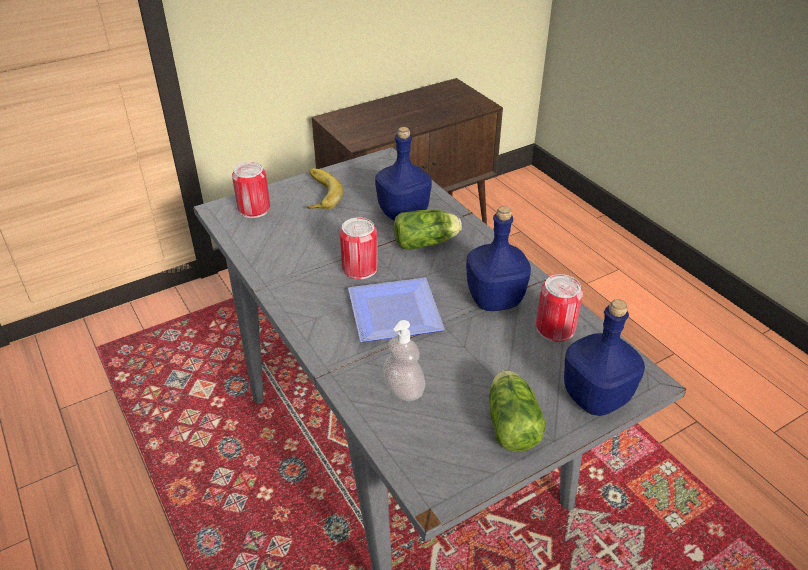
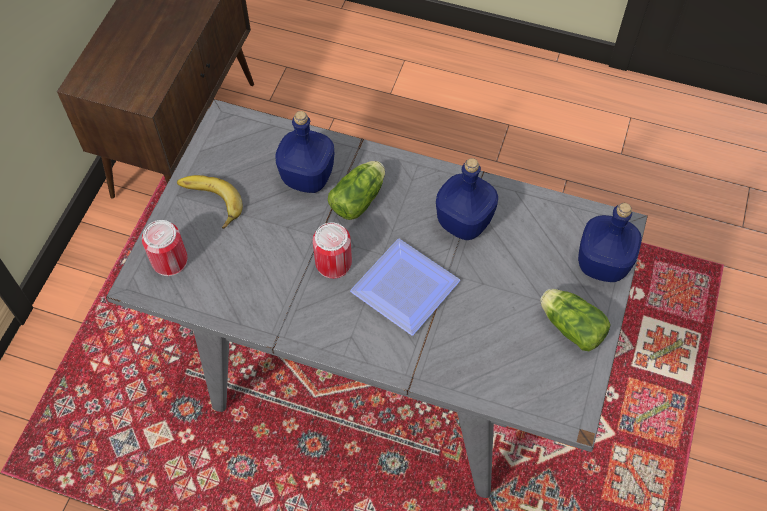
camera: 40 degrees left, 20 degrees up
(403, 390) = (478, 353): soap dispenser -> none
(555, 328) = (528, 221): can -> none

